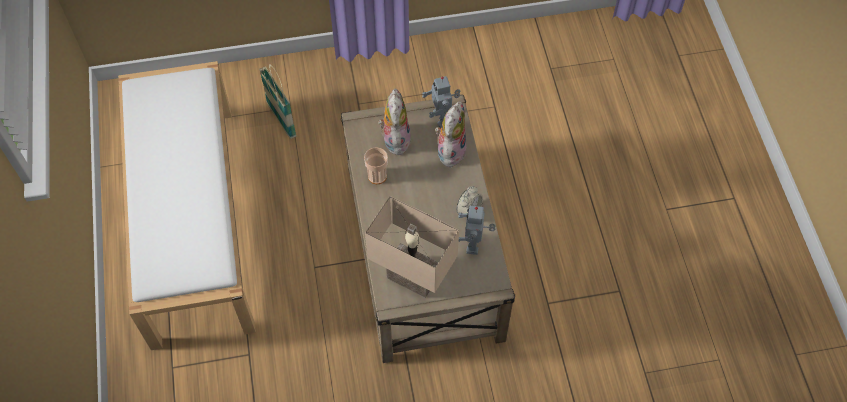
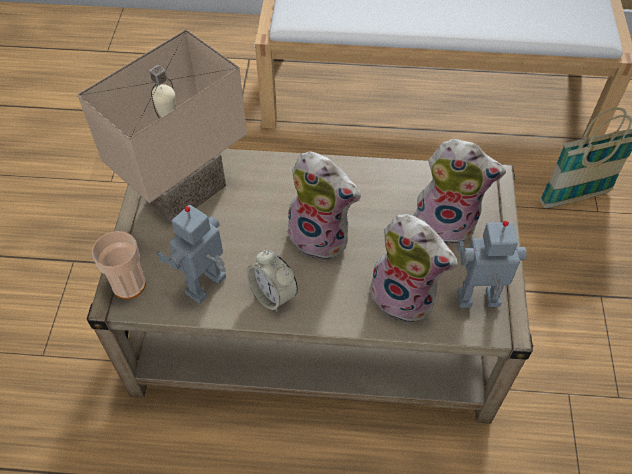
camera: 105 degrees right, 5 degrees down
(377, 176) = (379, 186): cup -> cup (129, 284)
(423, 197) = (322, 237): none -> plush toy
(474, 244) = (207, 287): toy robot -> toy robot turned 75 degrees counterclockwise

